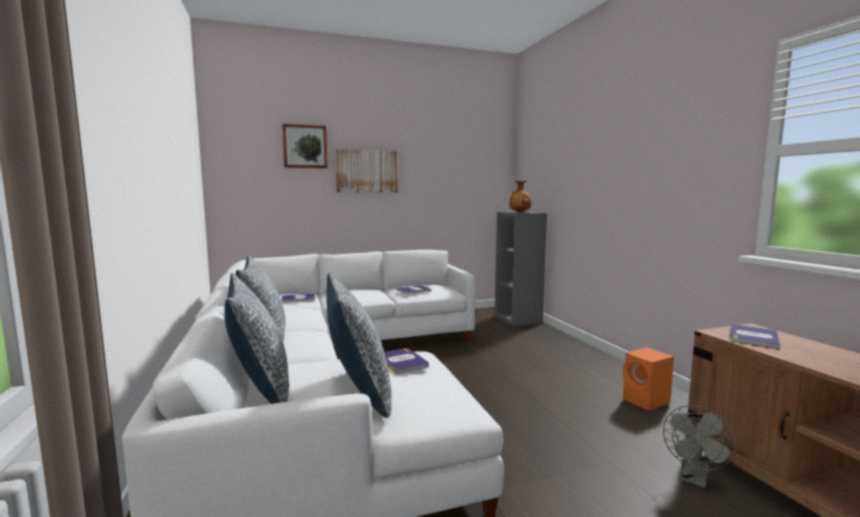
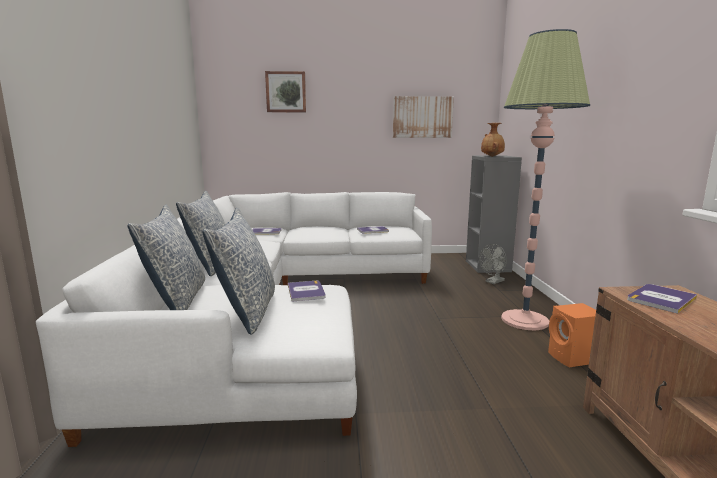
camera: 15 degrees right, 5 degrees up
(367, 171) = (344, 115): picture -> picture (422, 117)
(583, 369) = (524, 320): none -> floor lamp
(695, 479) = (572, 437): grey fan -> grey fan (493, 282)

